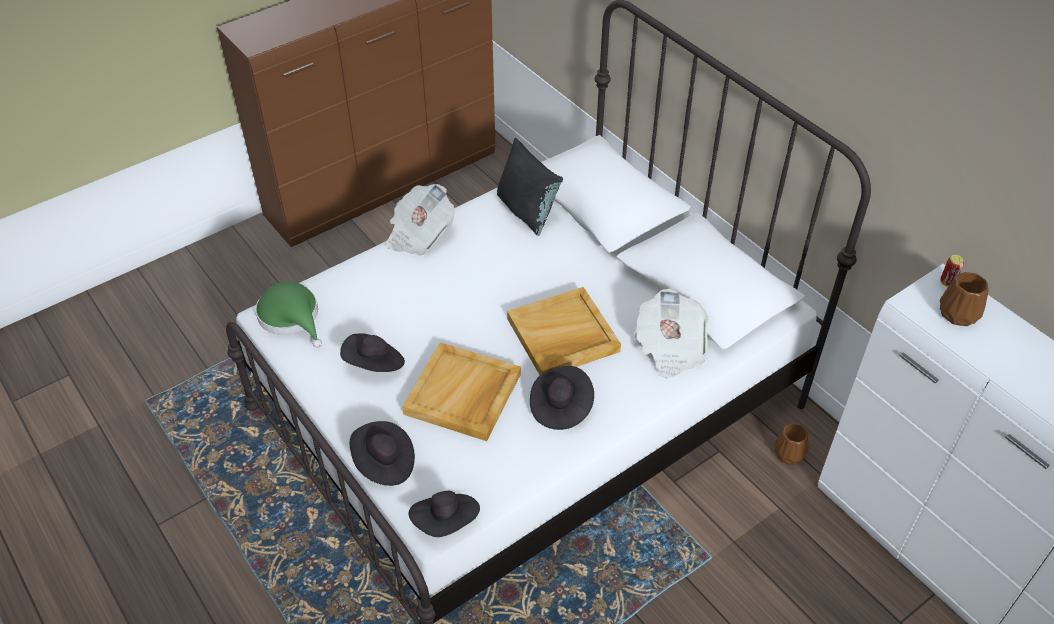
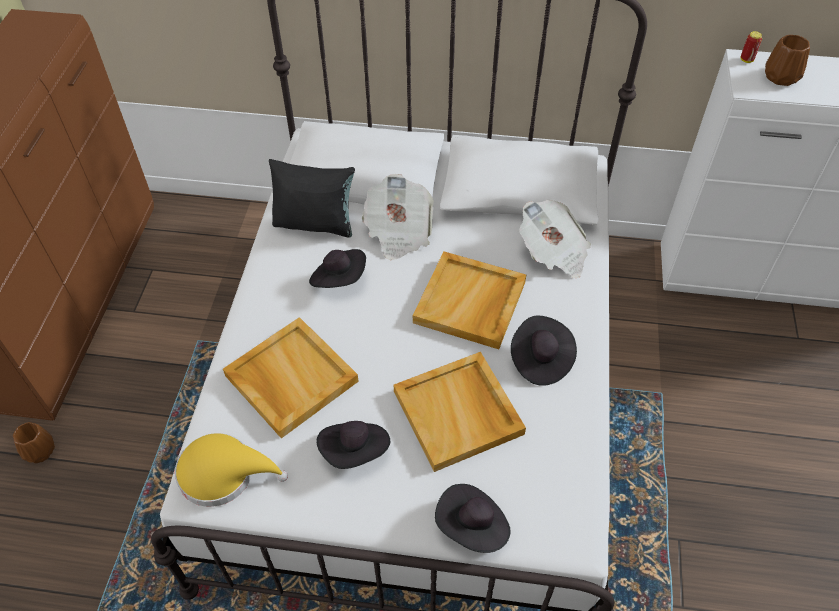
camera: 45 degrees left, 5 degrees up
(291, 317) = (223, 473): green hat -> yellow hat
(391, 294) = (290, 378): none -> beige tray
(419, 234) = (248, 308): newspaper -> newspaper (398, 232)
(446, 522) = (580, 527): black hat -> black hat (339, 279)
(789, 454) = (622, 282): brown vase -> brown vase (40, 451)

